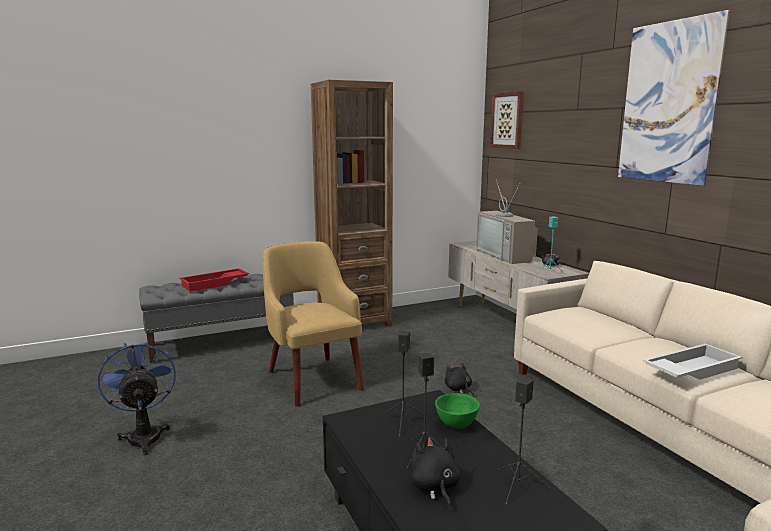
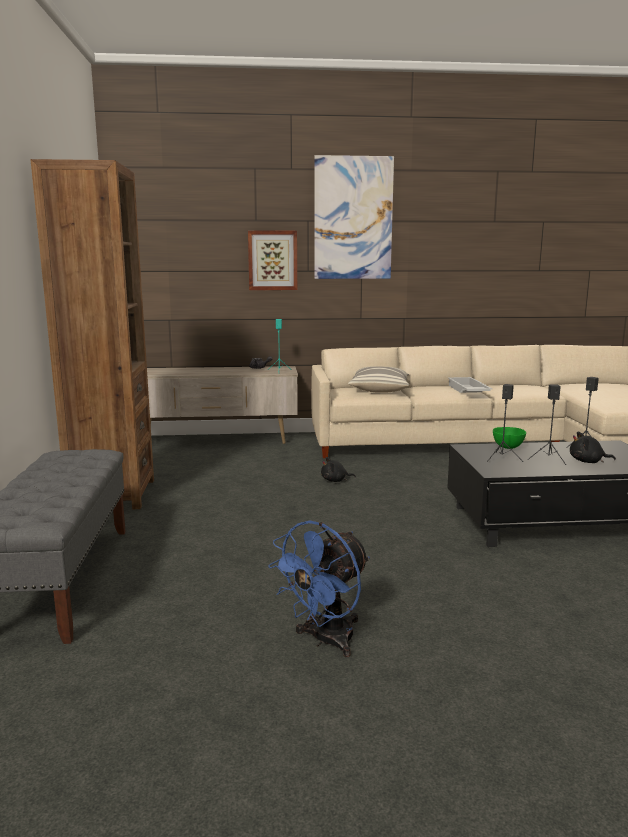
camera: 70 degrees left, 0 degrees up
(144, 435) = (325, 641): blue fan -> blue fan turned 45 degrees counterclockwise
(215, 284) = (55, 483): red tray -> none
(313, 378) = (255, 532): yellow armchair -> none
(507, 255) = (206, 371): television -> none
(508, 120) = (153, 229): picture -> picture (272, 260)
(604, 324) = (379, 390): none -> pillow

